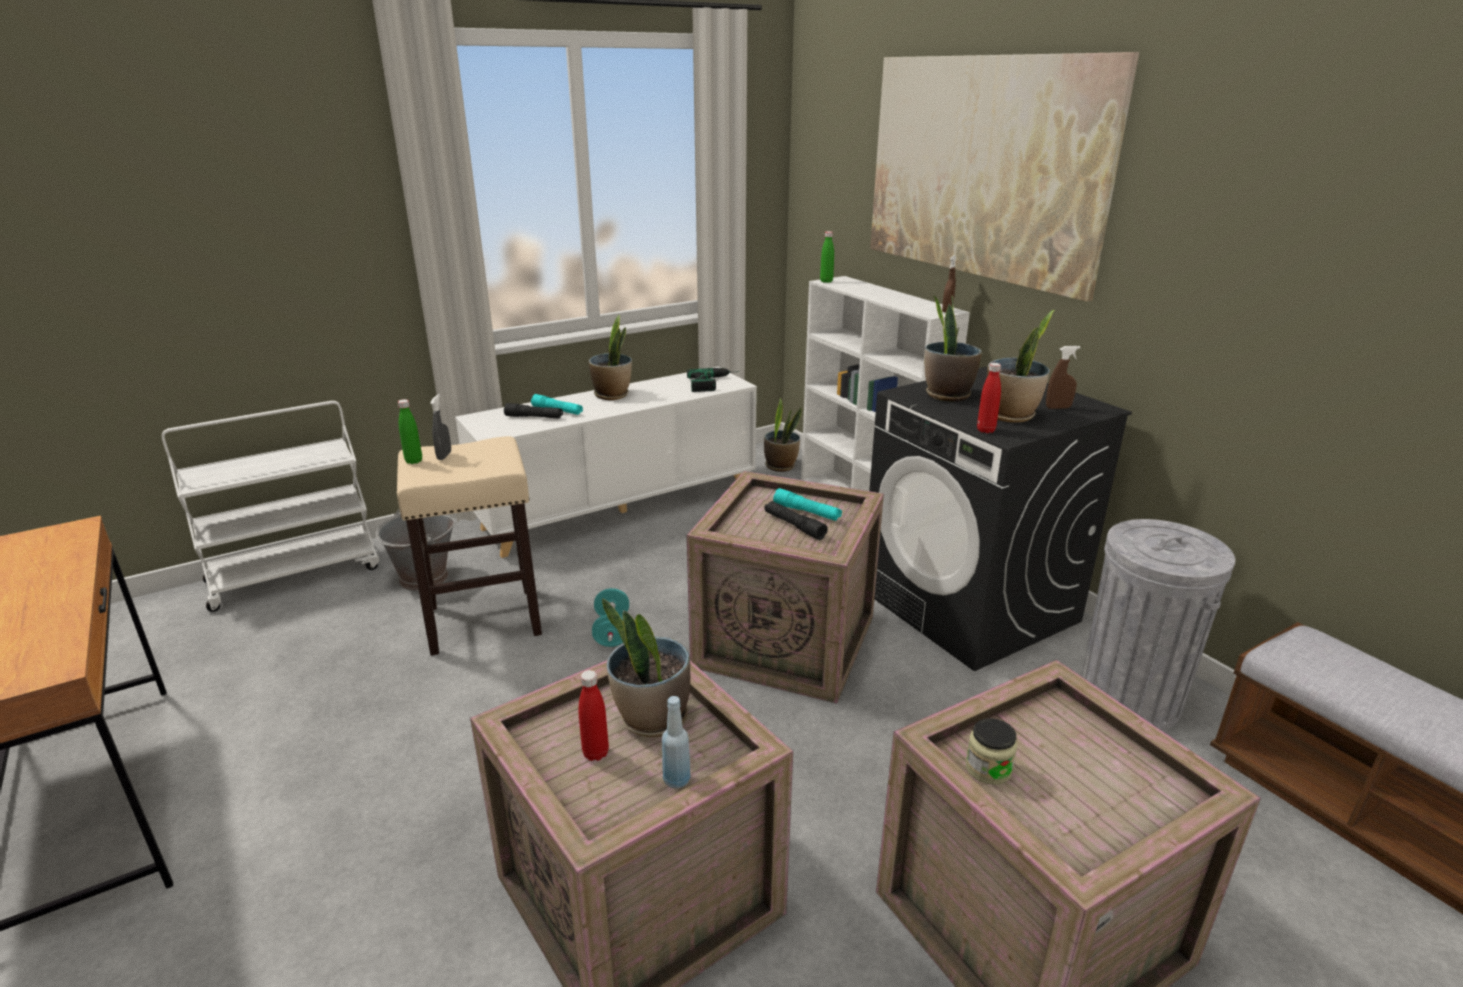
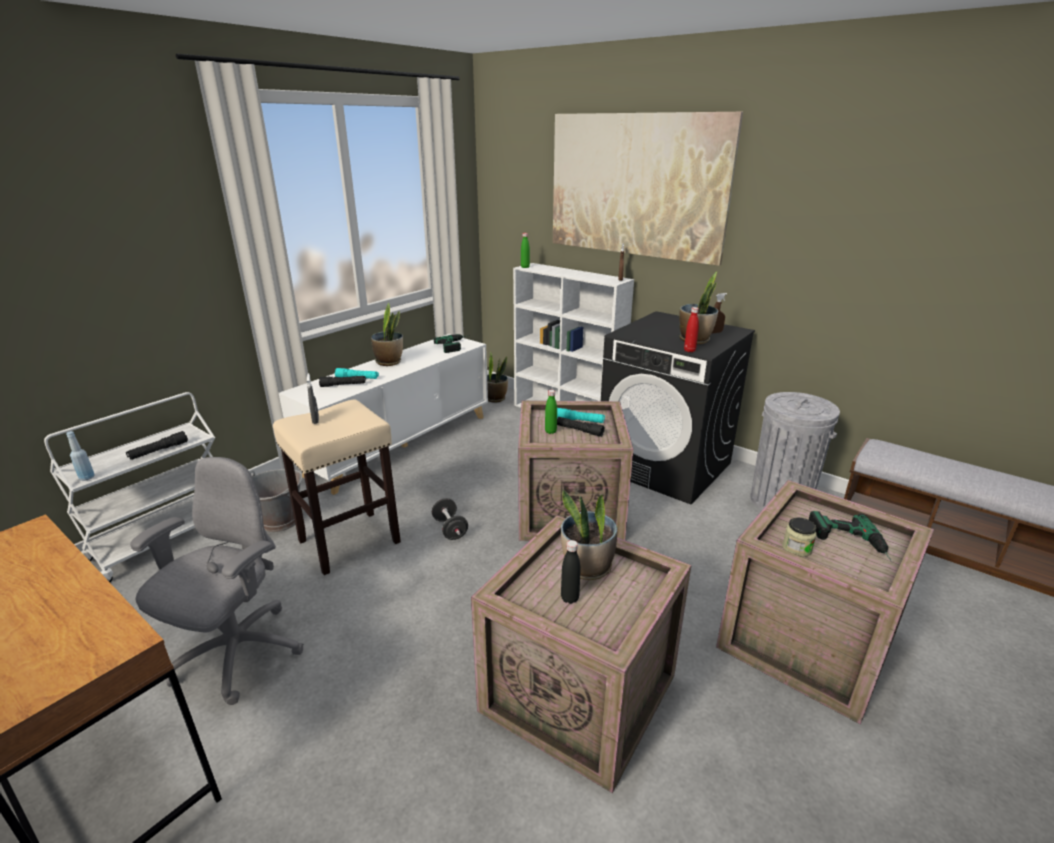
camera: 20 degrees left, 0 degrees up
(285, 726) = (236, 655): none -> grey office chair
(288, 466) = (159, 451): none -> black flashlight
(414, 461) = (295, 427): green bottle -> green bottle (550, 431)
(595, 753) = (569, 598): red bottle -> black bottle
(612, 631) = (450, 529): turquoise dumbbell -> black dumbbell
(676, 780) = (633, 601): blue bottle -> blue bottle (87, 478)
(947, 395) = (647, 332): potted plant -> none
(1089, 782) = (850, 542): none -> power drill

